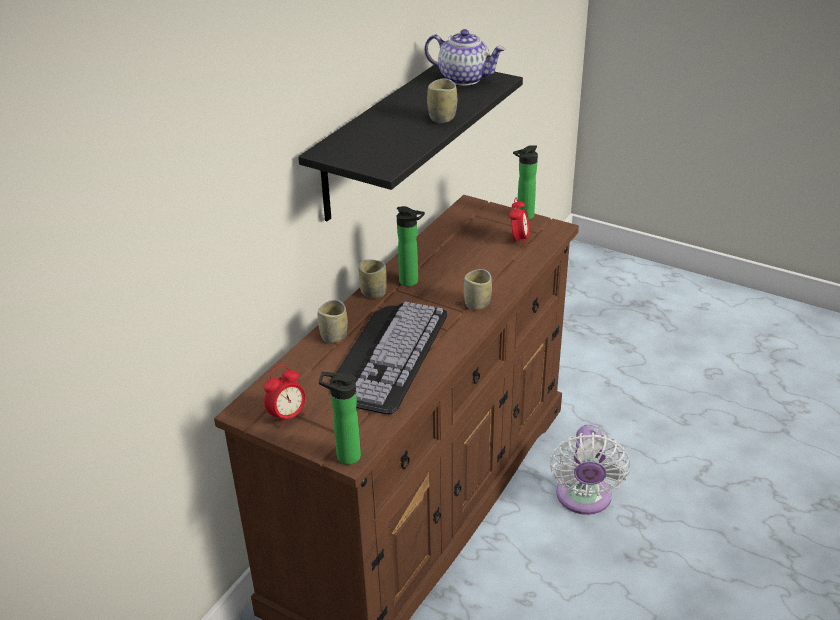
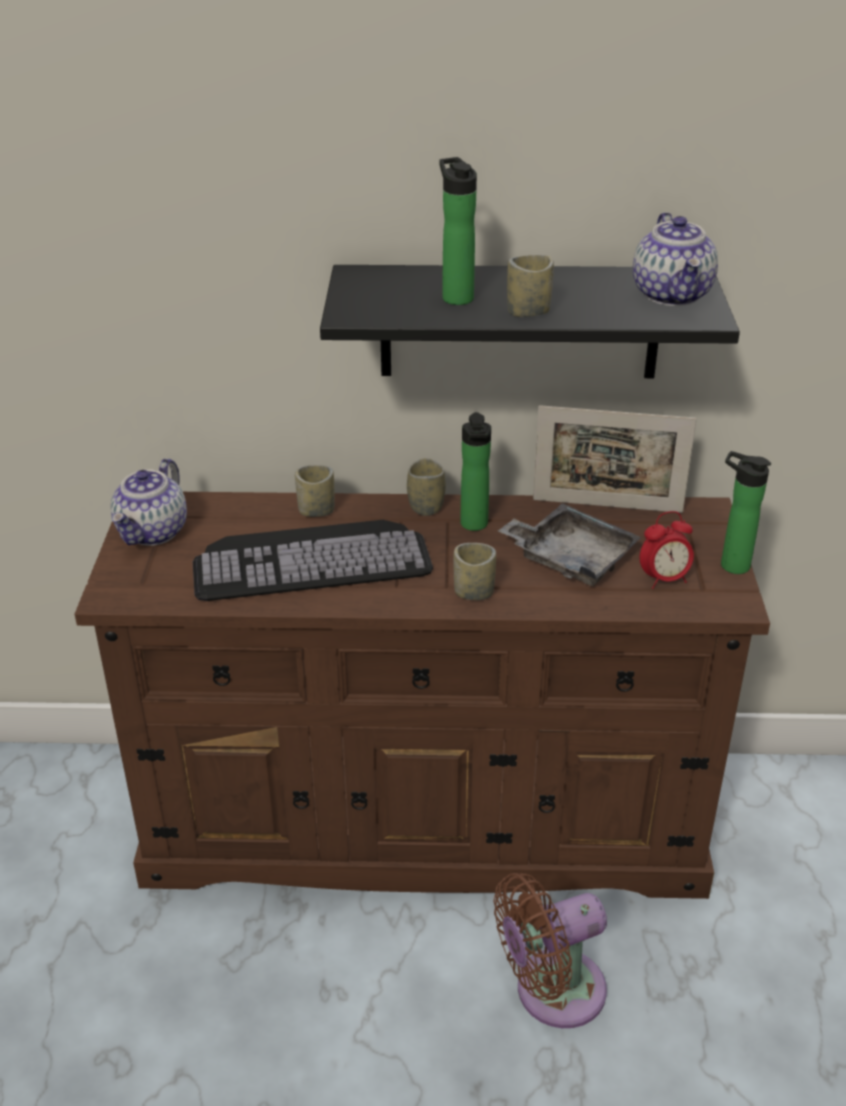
camera: 60 degrees right, 0 degrees up
(287, 416) = (153, 532): alarm clock -> teapot
(344, 456) = (108, 593): bottle -> bottle (456, 297)
(435, 232) = (607, 506): none -> picture frame
(473, 261) = (570, 557): none -> grey tray
(583, 499) = (551, 992): white fan -> brown fan

